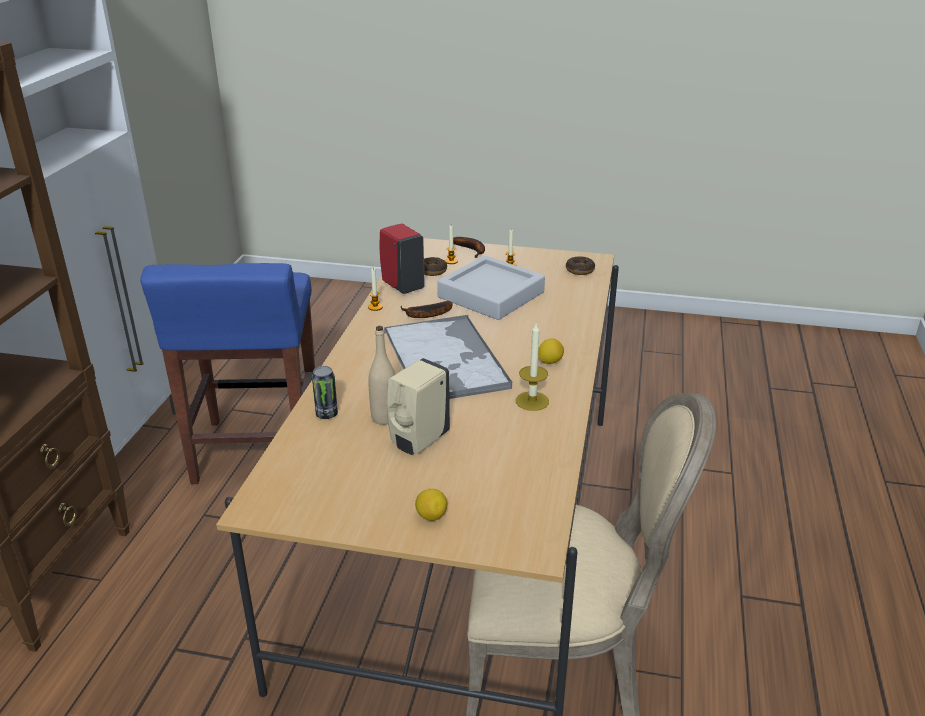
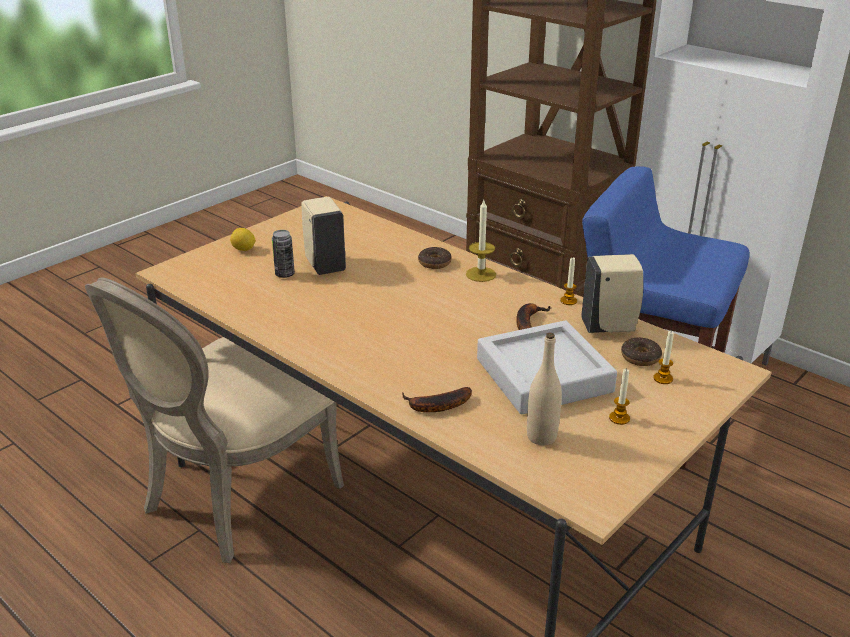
camera: 120 degrees right, 0 degrees up
(326, 414) = (401, 243): can -> can (285, 274)
(384, 418) = (370, 261): beige bottle -> beige bottle (541, 437)
(402, 286) = (610, 327): red soap dispenser -> beige soap dispenser
(445, 360) = (427, 307): tray -> none
(471, 250) = (694, 406): banana -> banana (435, 406)
(532, 401) = (315, 326): candle -> candle (481, 274)
(549, 361) = (365, 358): lemon -> none
(580, 270) = (565, 474): donut -> donut (434, 263)

